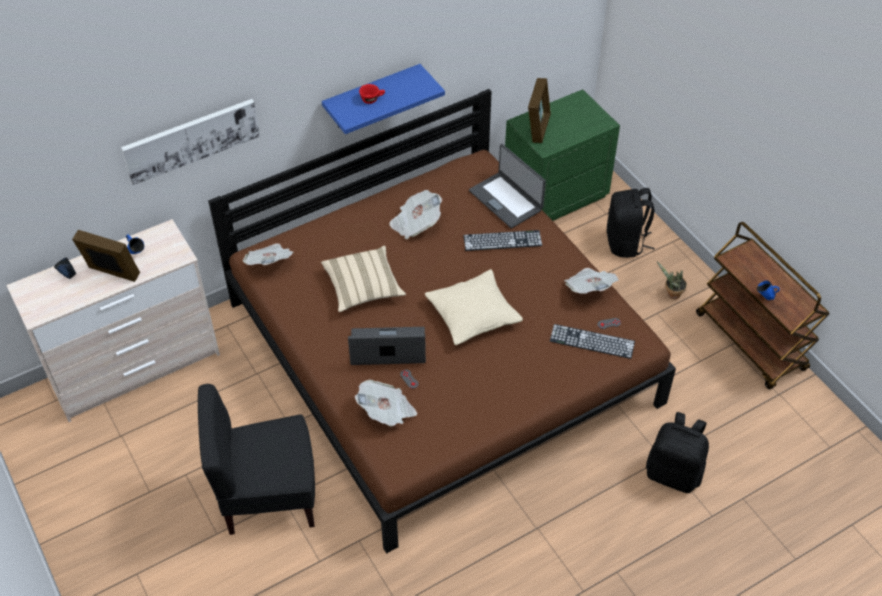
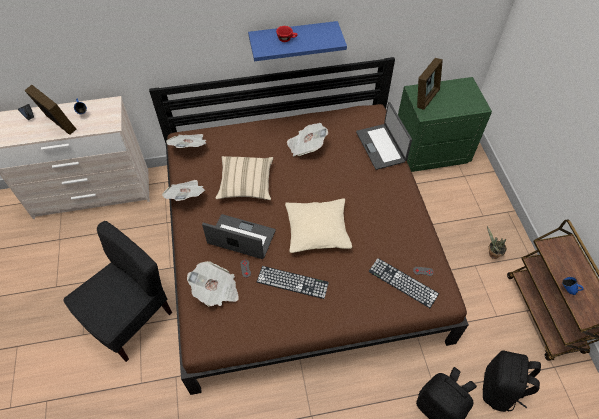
camera: 20 degrees right, 5 degrees up
(191, 139) = (133, 36): picture -> none
(268, 497) = (130, 318): black chair -> black chair turned 120 degrees clockwise
(502, 240) = (365, 177): keyboard -> keyboard (292, 282)
(589, 289) = (418, 237): newspaper -> newspaper (186, 196)
(626, 243) = (470, 202): black backpack -> black backpack (500, 389)

